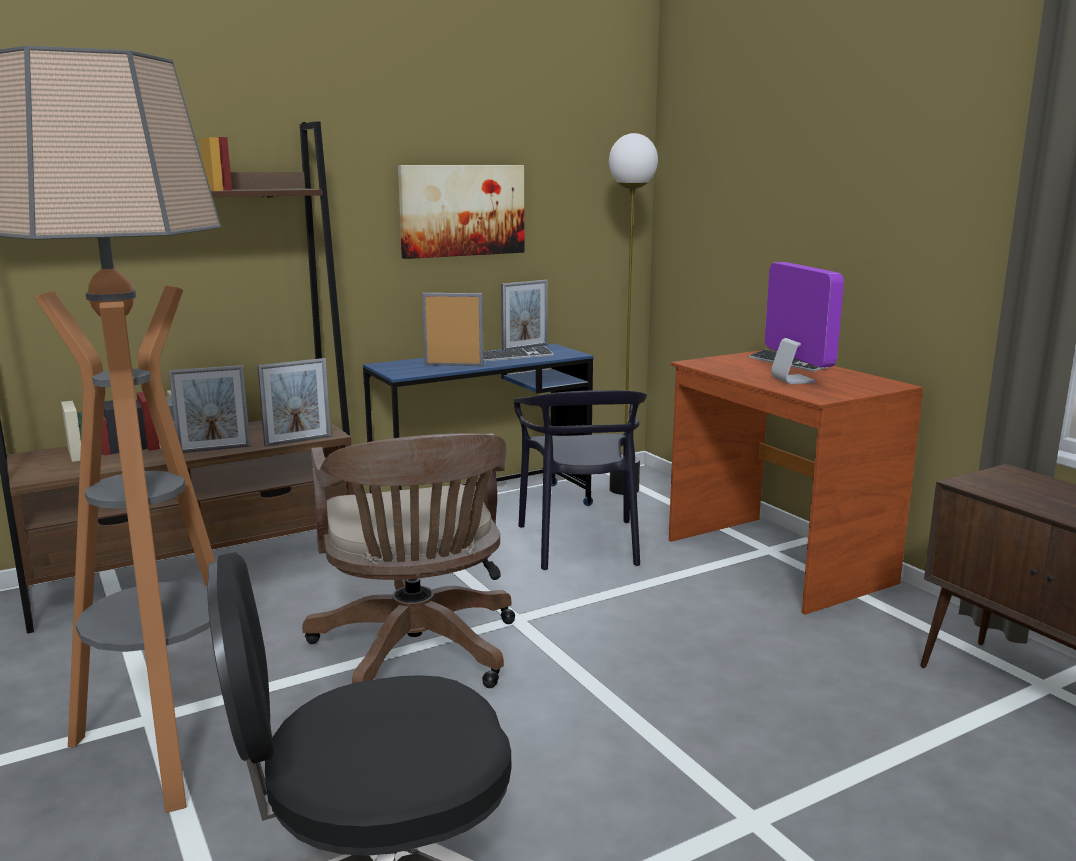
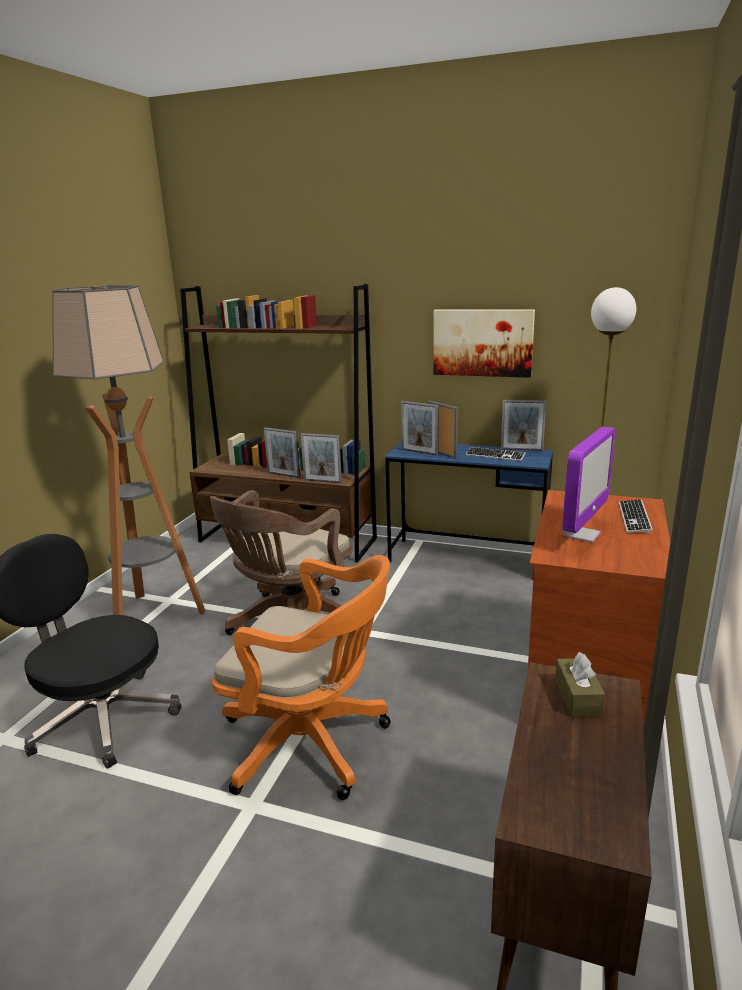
camera: 50 degrees right, 5 degrees up
(423, 368) = (419, 452): none -> picture frame
(581, 543) = (483, 604): black chair -> none
(688, 734) = (312, 744): none -> orange office chair
(1011, 485) = (577, 696): none -> brown tissue box

